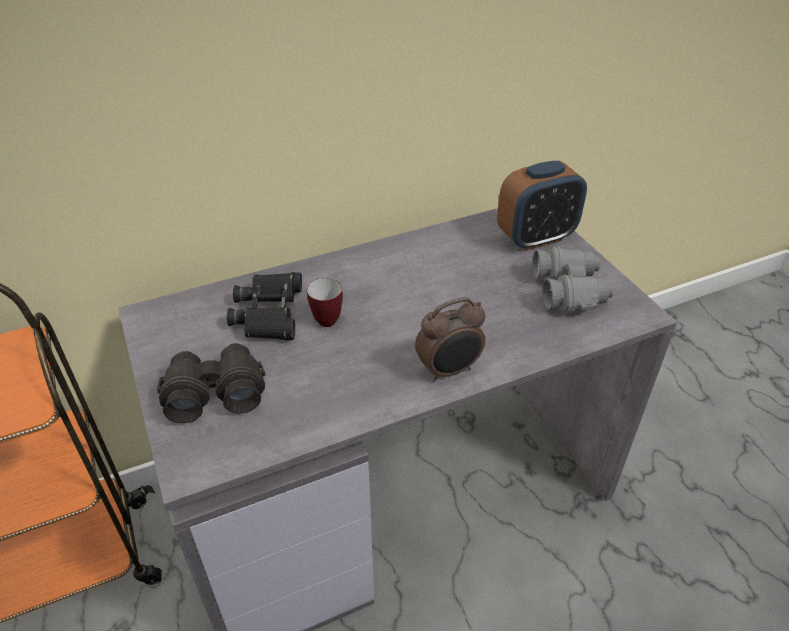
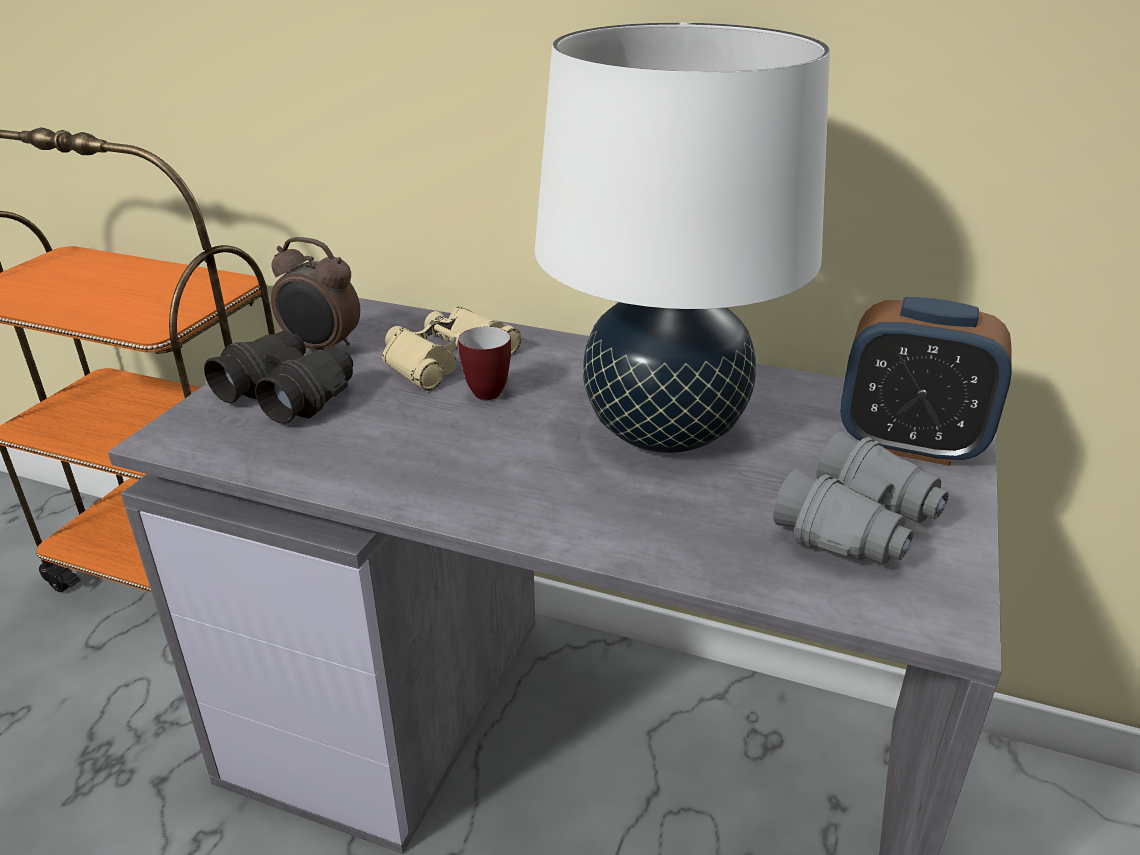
camera: 45 degrees right, 10 degrees down
(270, 313) = (447, 359): black binoculars -> beige binoculars
(439, 290) = (665, 431): none -> white table lamp
(449, 371) = (534, 512): alarm clock -> alarm clock (321, 349)

